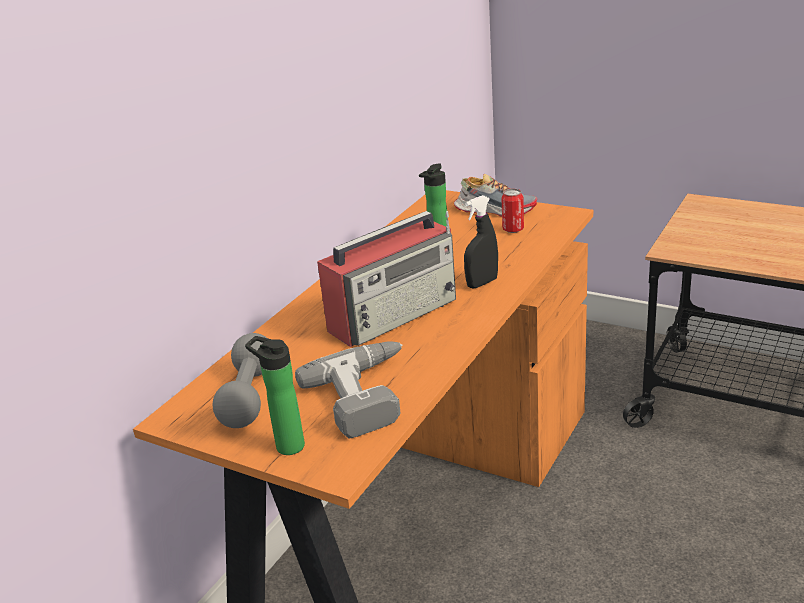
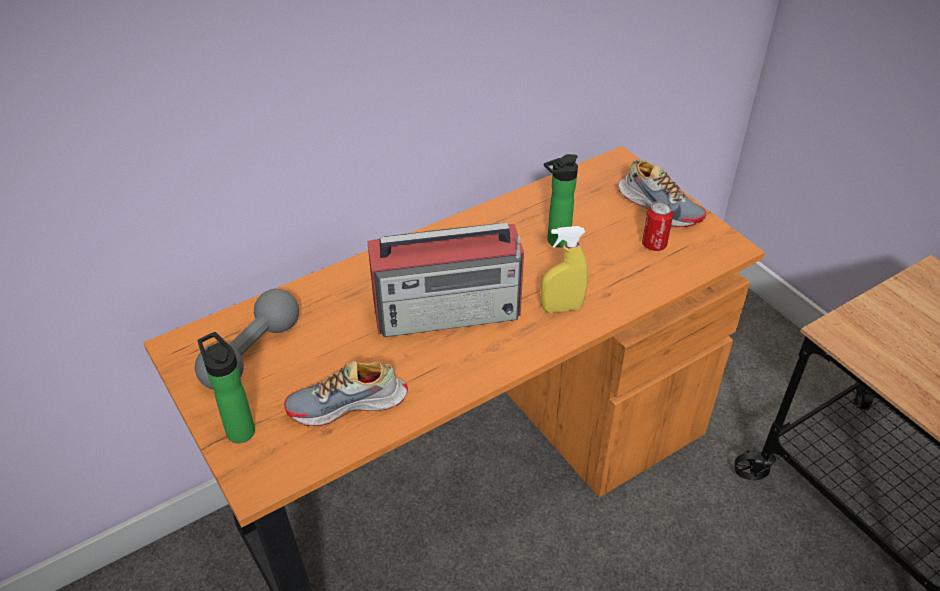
camera: 25 degrees right, 15 degrees up
(369, 395) = (348, 405): power drill -> shoe
(482, 283) = (562, 308): black spray bottle -> yellow spray bottle

